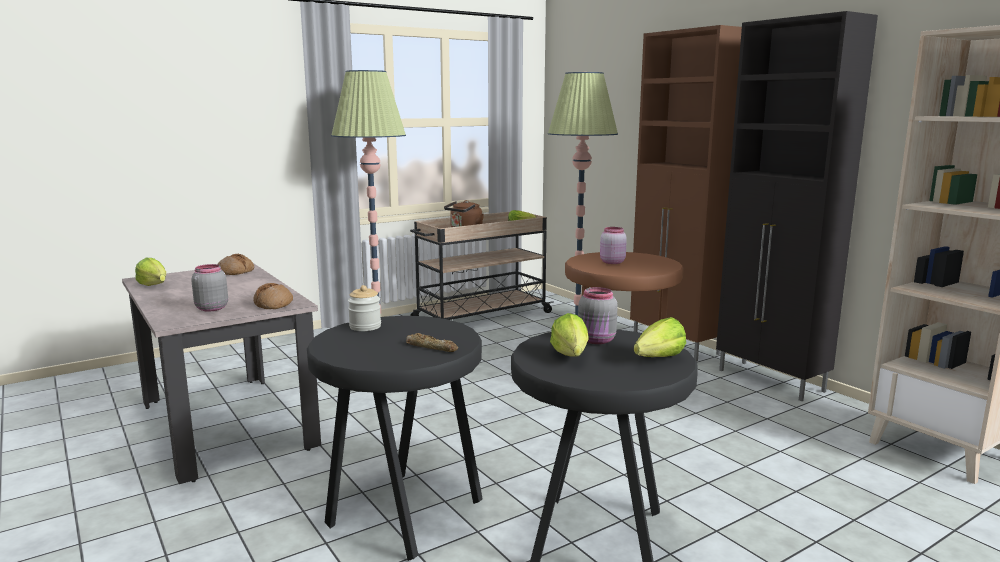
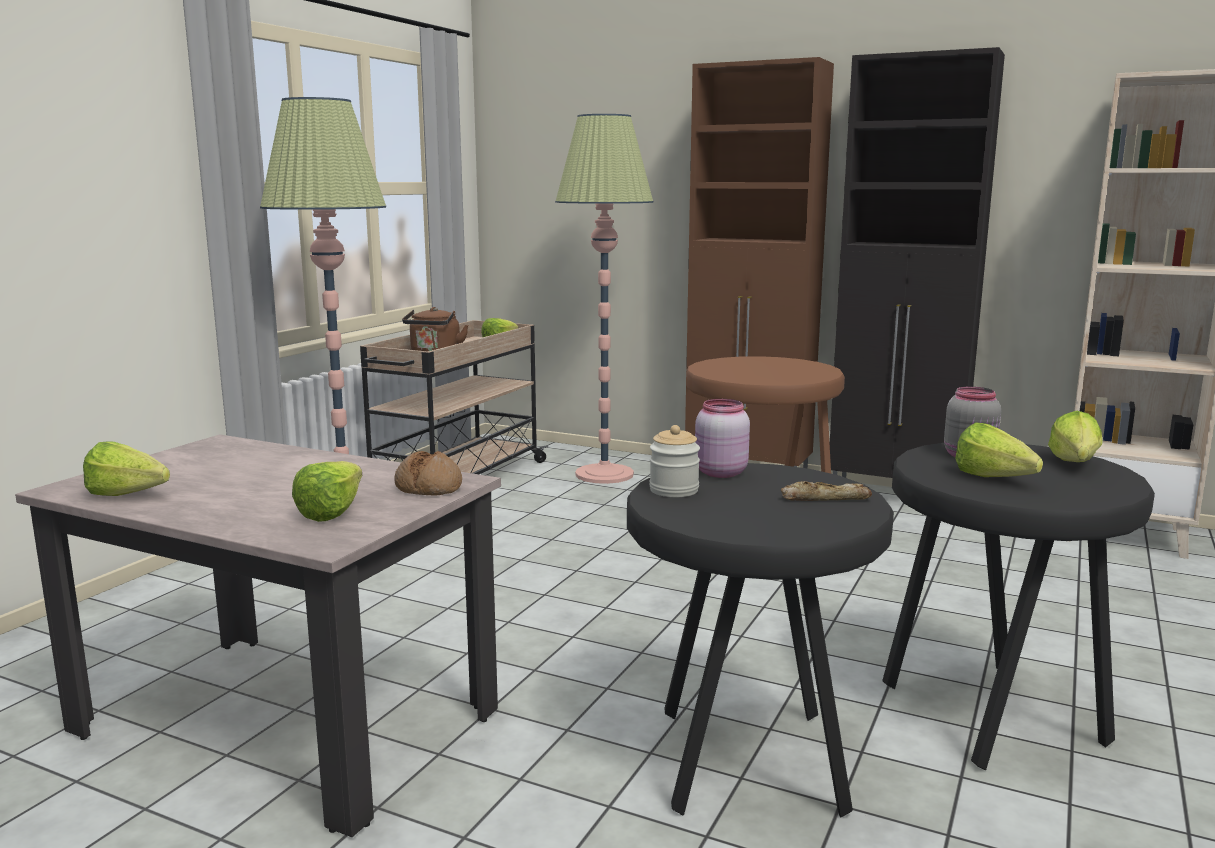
camera: 30 degrees left, 0 degrees up
(211, 308) = (337, 510): grey jar -> lettuce
(235, 272) = (226, 451): bread -> none
(611, 262) = (750, 370): pink jar -> pink jar (719, 473)

